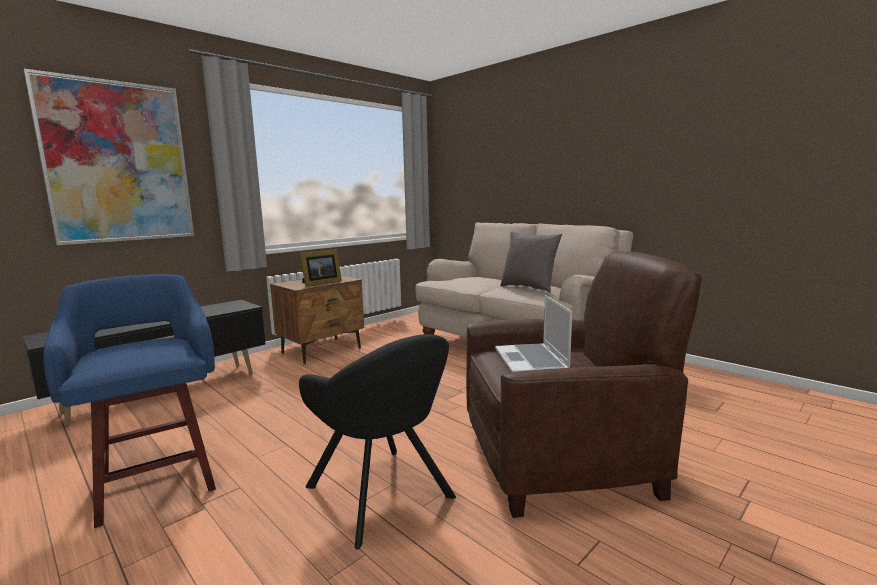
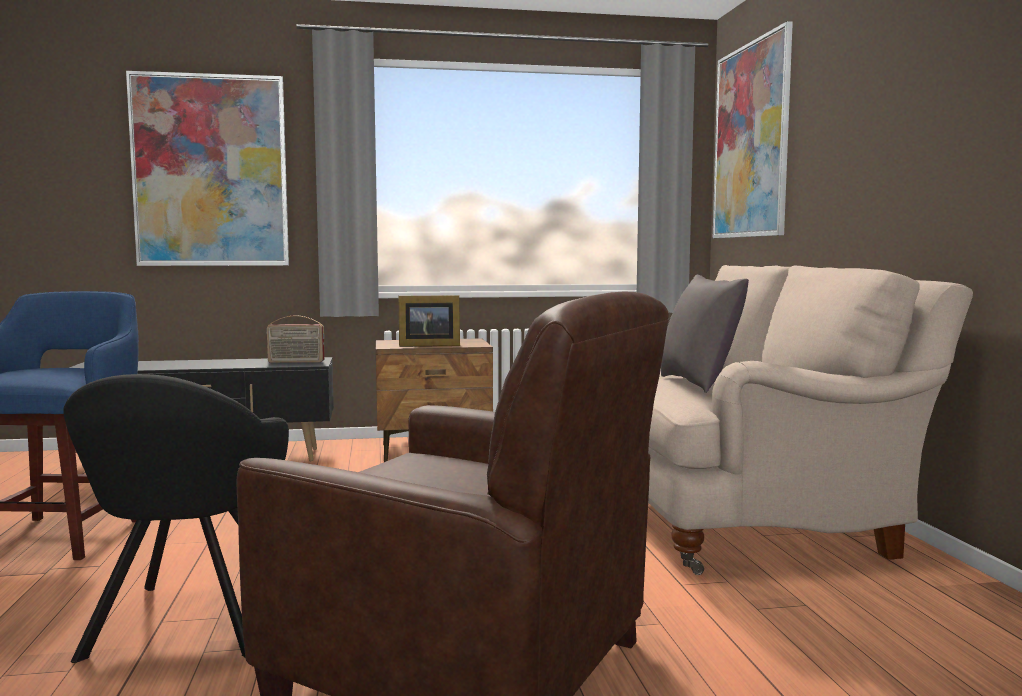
camera: 35 degrees right, 5 degrees down
(228, 307) = (296, 362): none -> radio
(466, 153) = (750, 141): none -> picture
(532, 361) = (428, 474): laptop -> none

